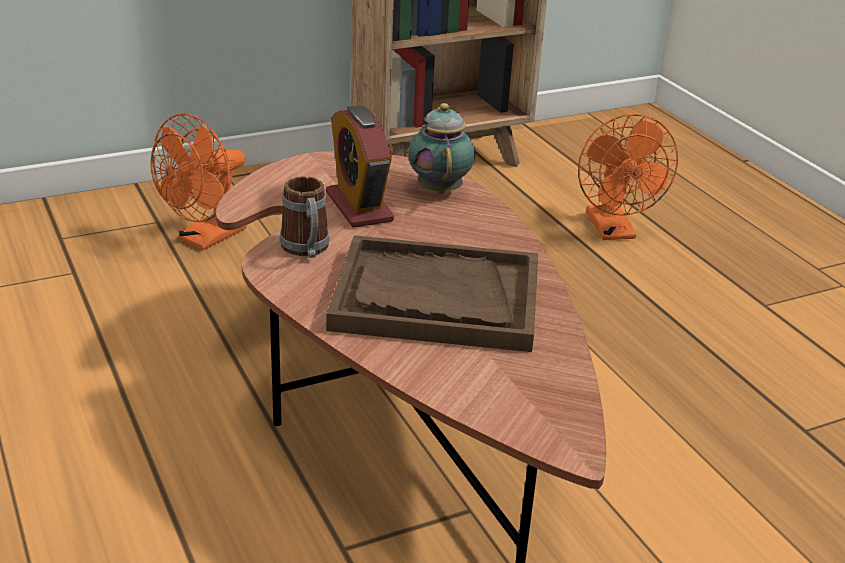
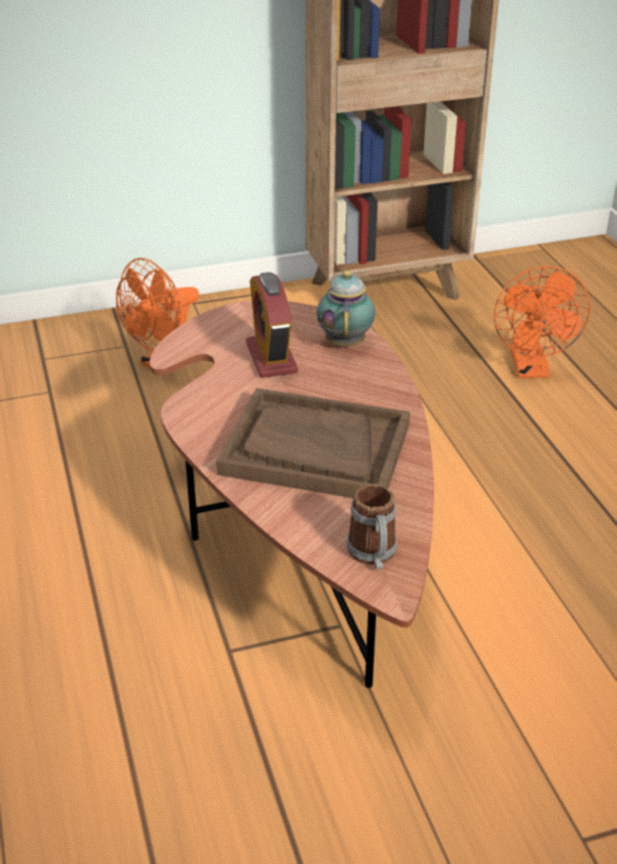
camera: 10 degrees right, 5 degrees up
(307, 250) = (217, 398): mug -> mug (374, 556)

